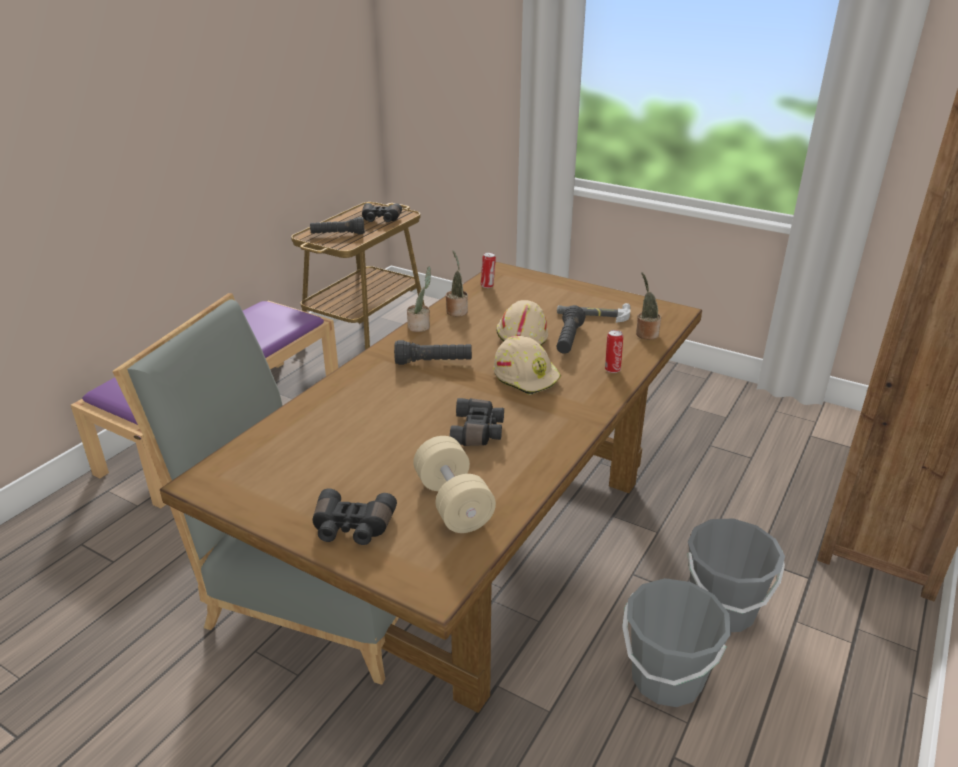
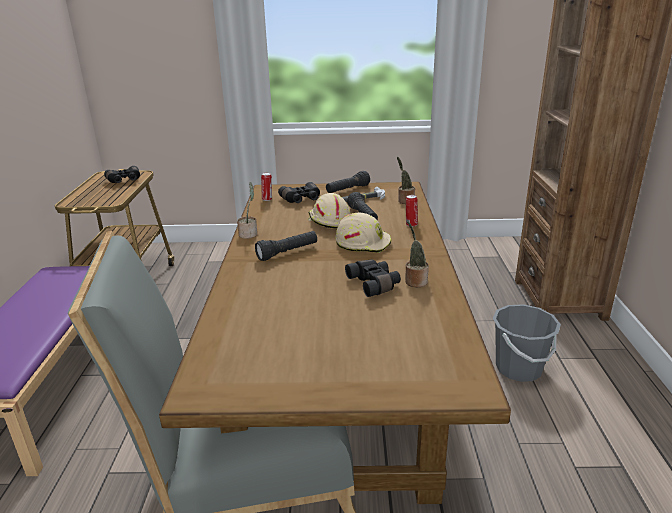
camera: 30 degrees left, 5 degrees down
(338, 234) = (97, 197): black flashlight -> black flashlight (347, 190)
(352, 528) = (365, 376): black binoculars -> black binoculars (301, 199)
(453, 503) = (415, 332): beige dumbbell -> none
(456, 311) = (264, 218): potted plant -> potted plant (415, 281)
(666, 678) = (528, 422): grey bucket -> none

